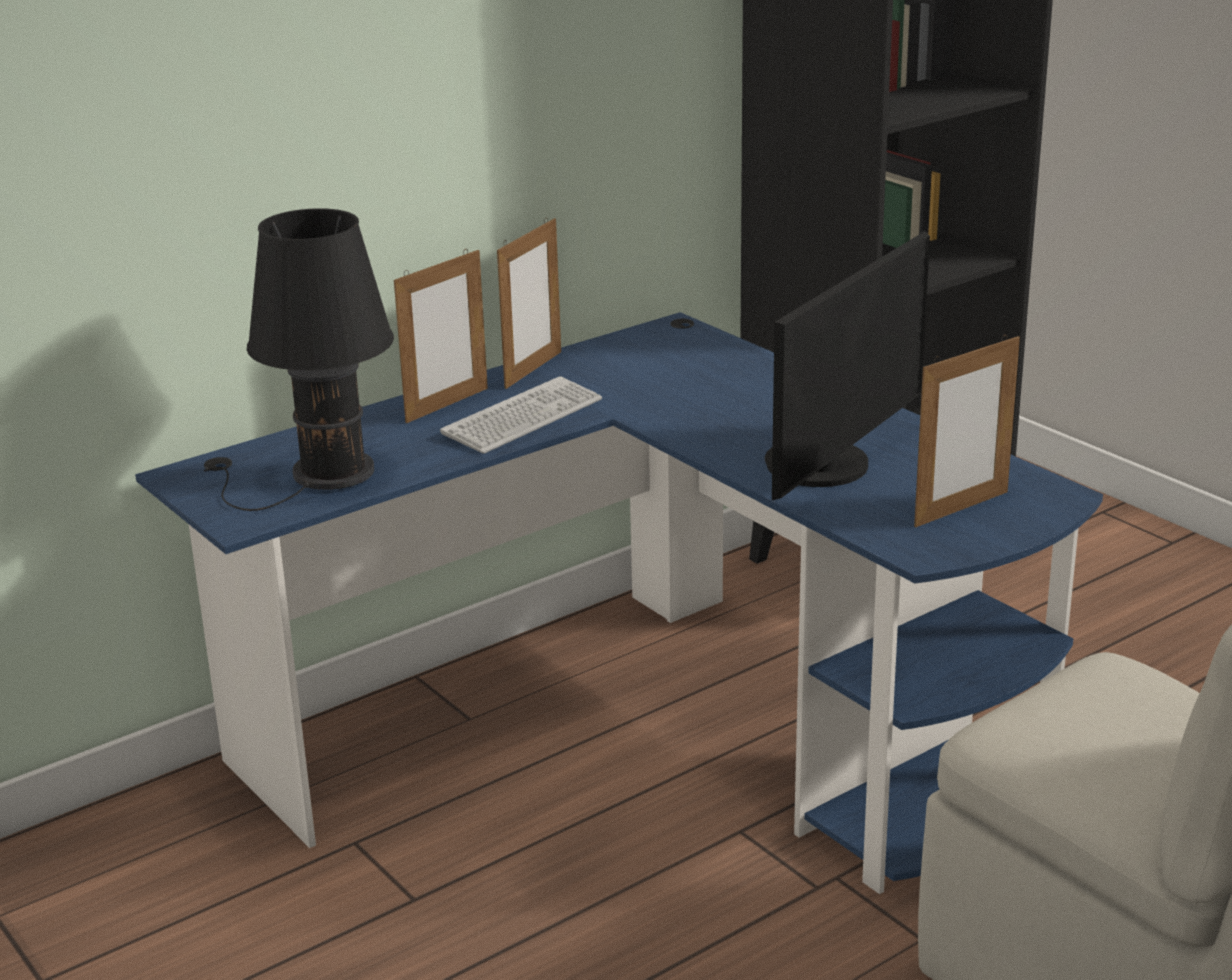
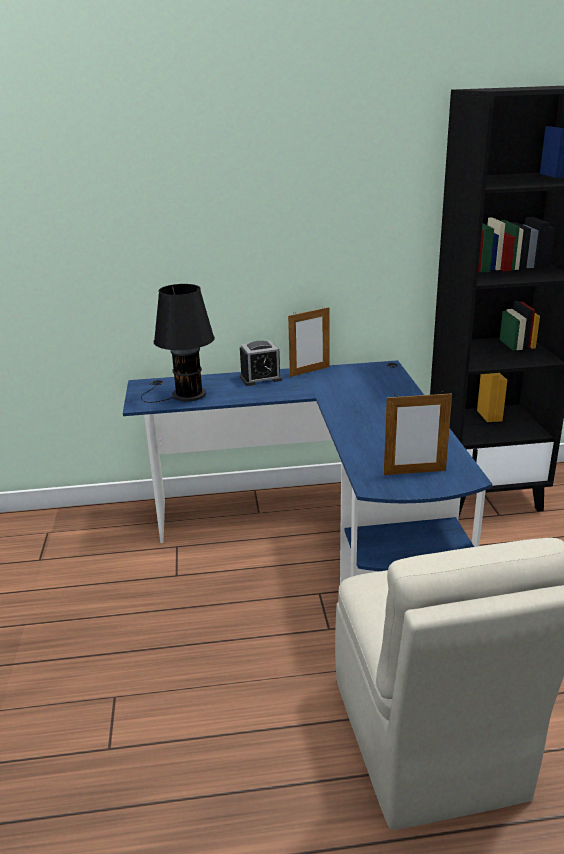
camera: 30 degrees right, 0 degrees up
(447, 405) = (260, 378): picture frame -> alarm clock
(523, 418) = (282, 390): keyboard -> none
(828, 467) = (378, 439): monitor -> none

